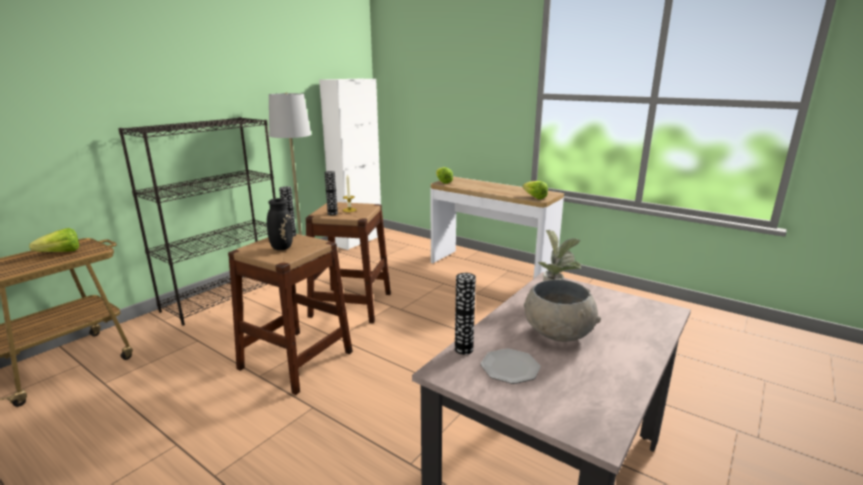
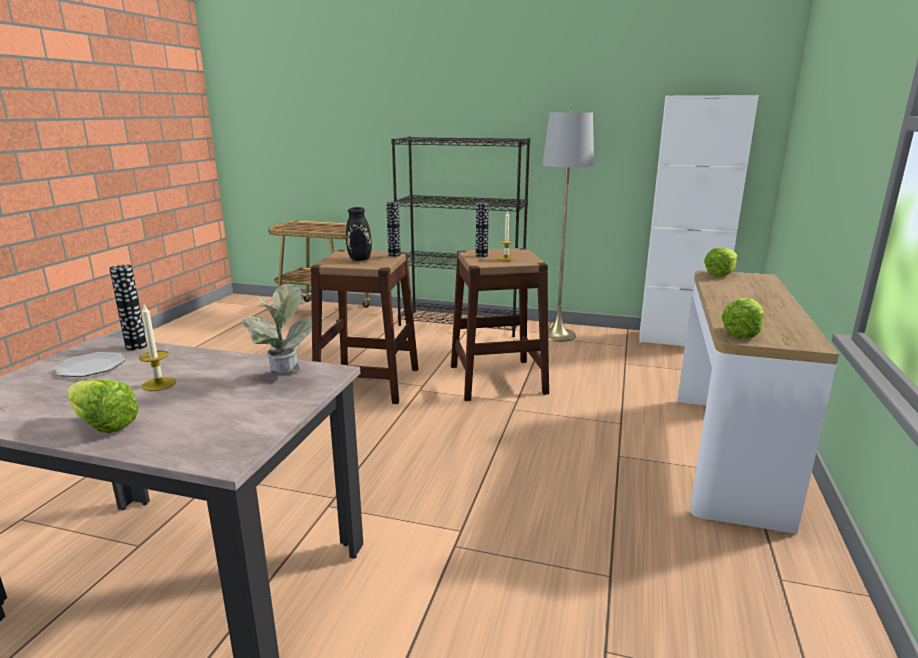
camera: 70 degrees right, 0 degrees up
(57, 253) = (334, 227): lettuce -> lettuce (101, 422)
(557, 334) = (159, 384): grey bowl -> candle

